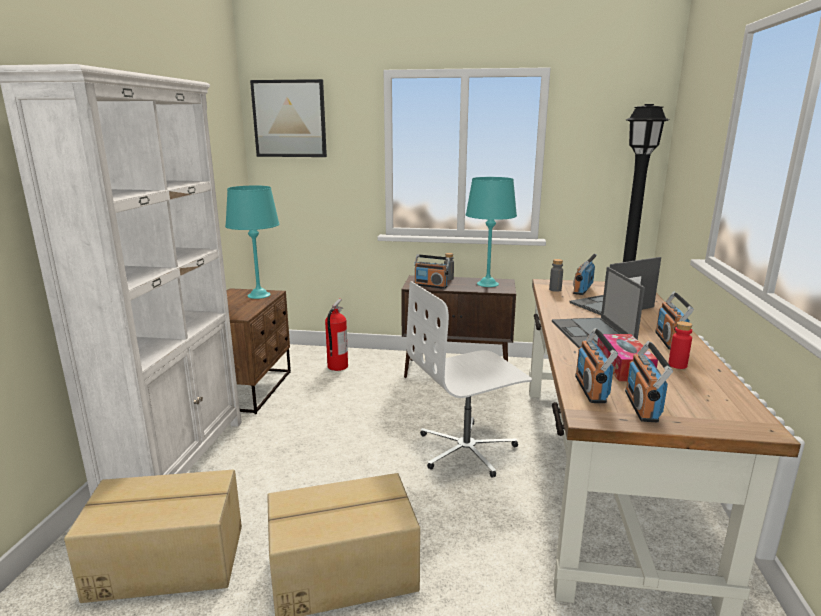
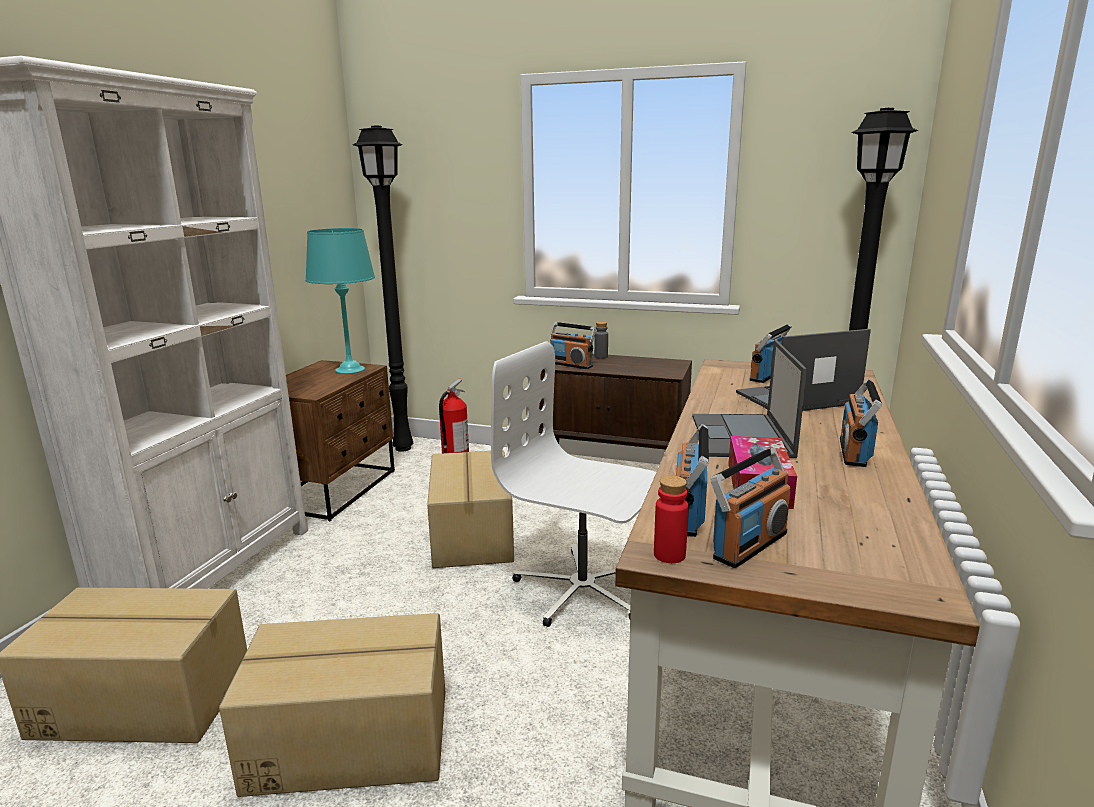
camera: 10 degrees right, 0 degrees up
(289, 119) = (405, 144): picture -> none
(291, 353) = (405, 448): none -> black floor lamp
(369, 416) = (470, 535): none -> cardboard box
(467, 449) = (582, 590): white office chair -> white office chair turned 45 degrees clockwise
(488, 284) = (651, 365): turquoise table lamp -> none
(555, 290) = (727, 374): grey bottle -> none
(642, 406) = (749, 545): radio -> radio turned 150 degrees counterclockwise
(677, 365) = (844, 488): red bottle -> red bottle (669, 555)

